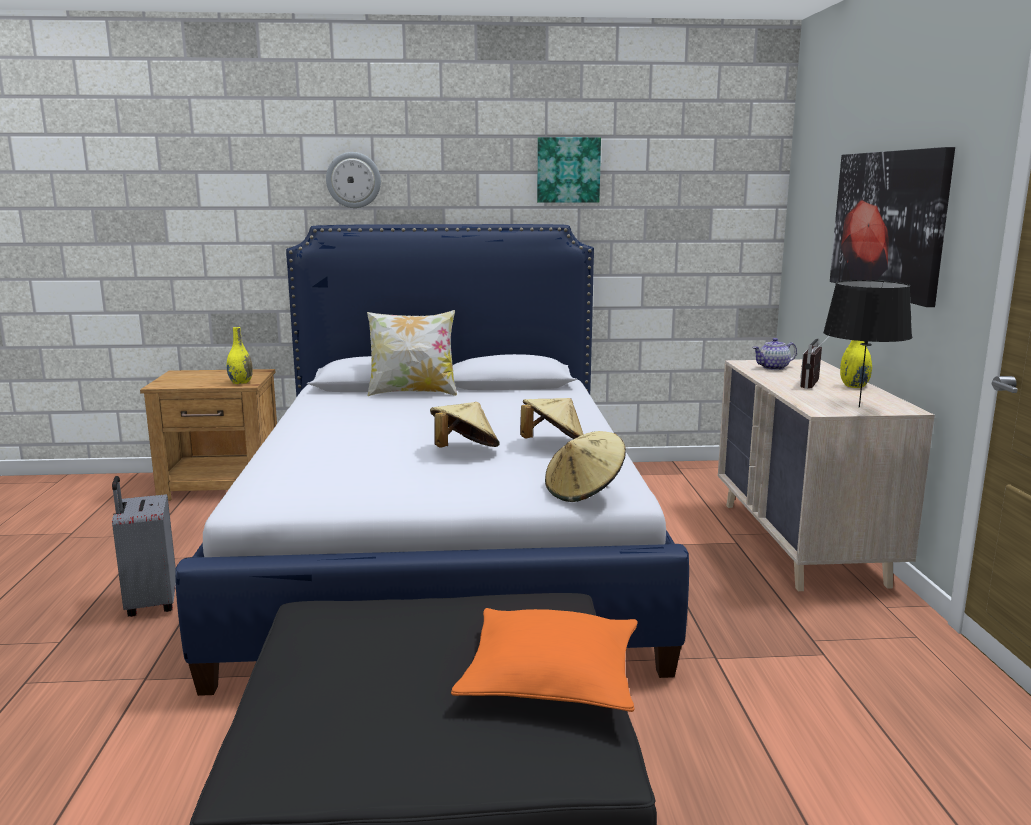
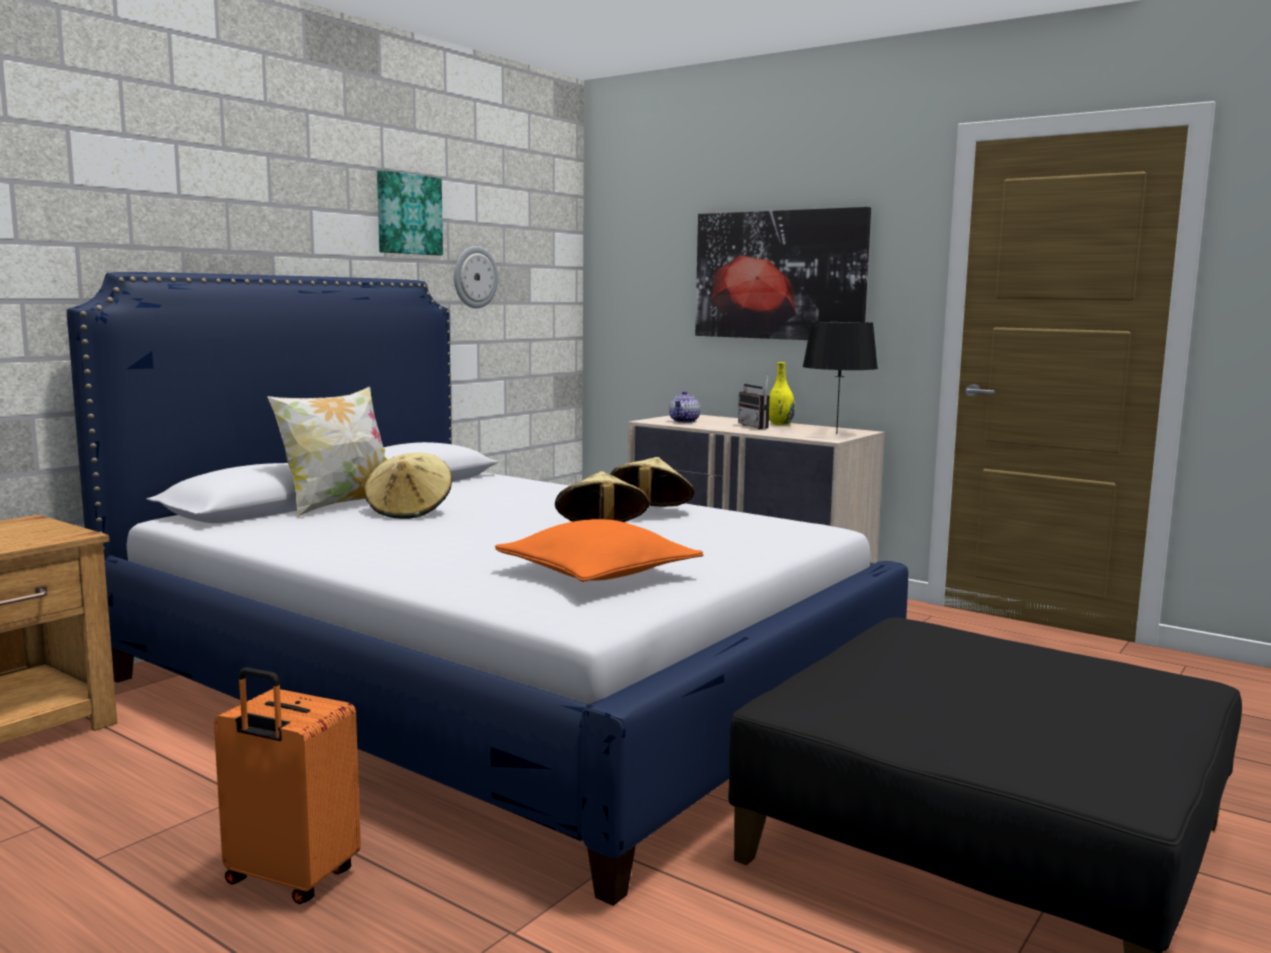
camera: 50 degrees left, 5 degrees down
(150, 604) = (289, 879): grey suitcase -> orange suitcase
(240, 382) = (55, 535): yellow vase -> none
(353, 180) = (154, 206): wall clock -> wall clock (474, 277)
(551, 678) = (1053, 657): orange pillow -> orange pillow (598, 574)
(584, 491) = (797, 532): beige hat -> beige hat (409, 511)

